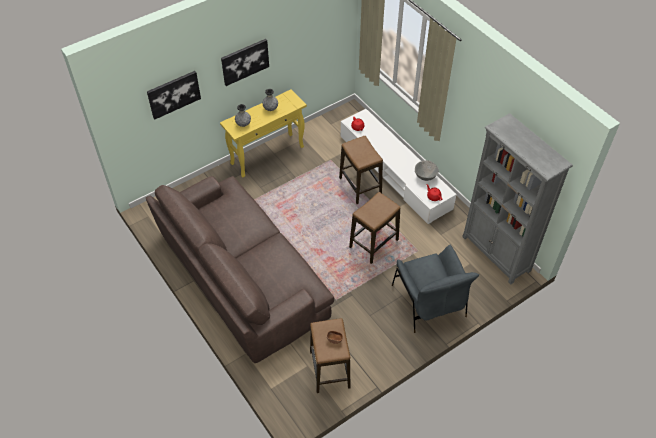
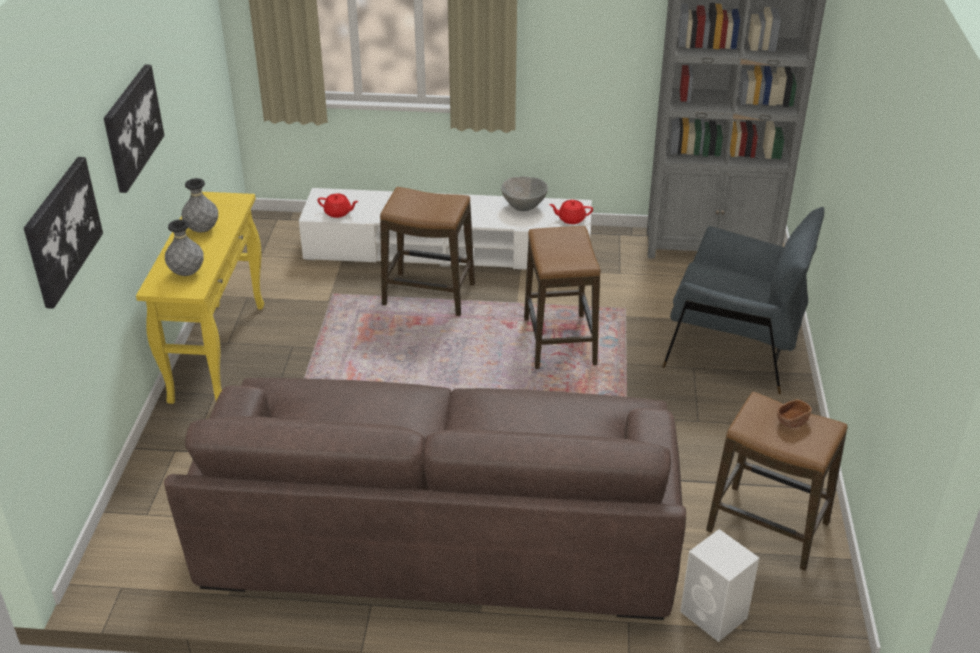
camera: 50 degrees left, 15 degrees down
(270, 377) = (714, 616): none -> white speaker

